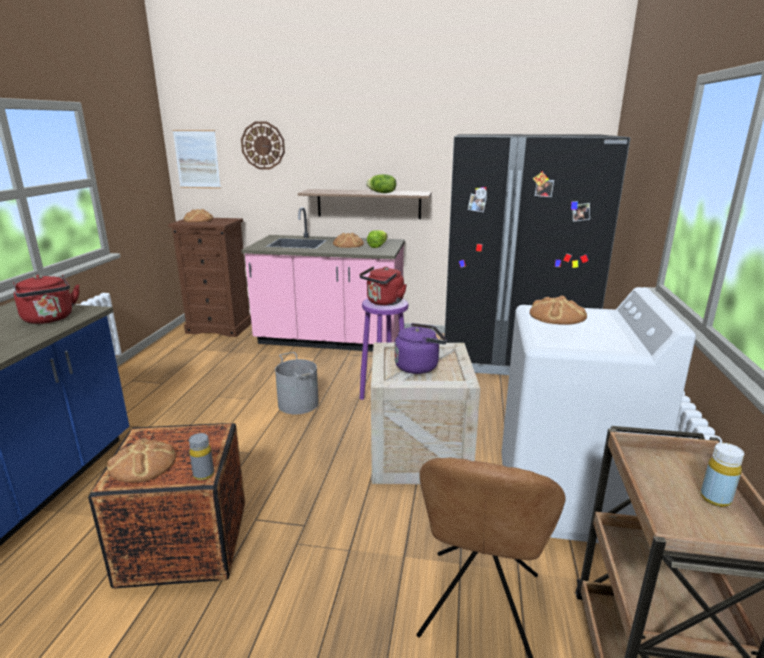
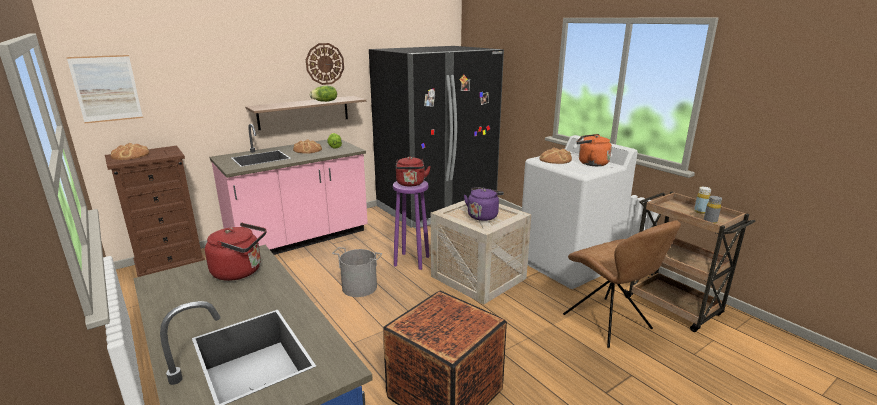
camera: 45 degrees left, 0 degrees up
(142, 464) = (444, 335): bread -> none
(203, 474) = (489, 319): grey bottle -> grey bottle (710, 222)
(263, 145) = (192, 68): wall clock -> wall clock (325, 64)
(599, 336) = (591, 163): none -> orange kettle

